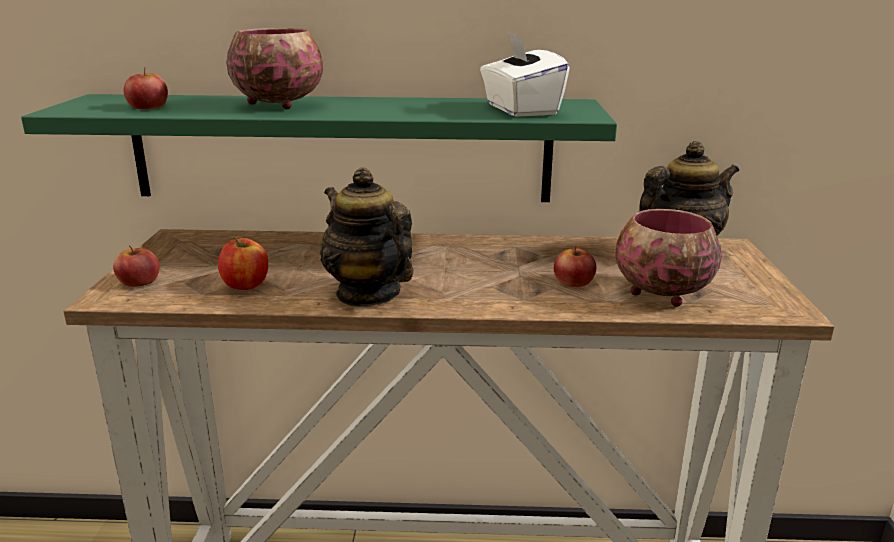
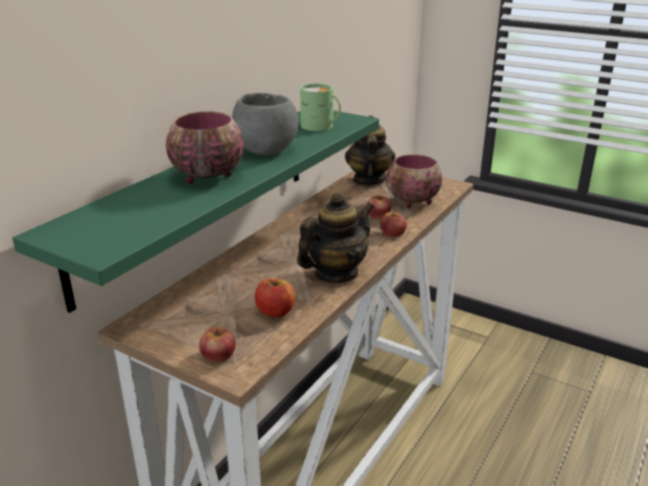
camera: 60 degrees left, 5 degrees up
(148, 106) = (140, 217): apple -> apple (392, 233)
(368, 294) = (335, 273): teapot -> teapot turned 150 degrees clockwise
(389, 107) = (266, 150): none -> grey bowl
(520, 110) = (320, 126): white tissue box -> green mug

